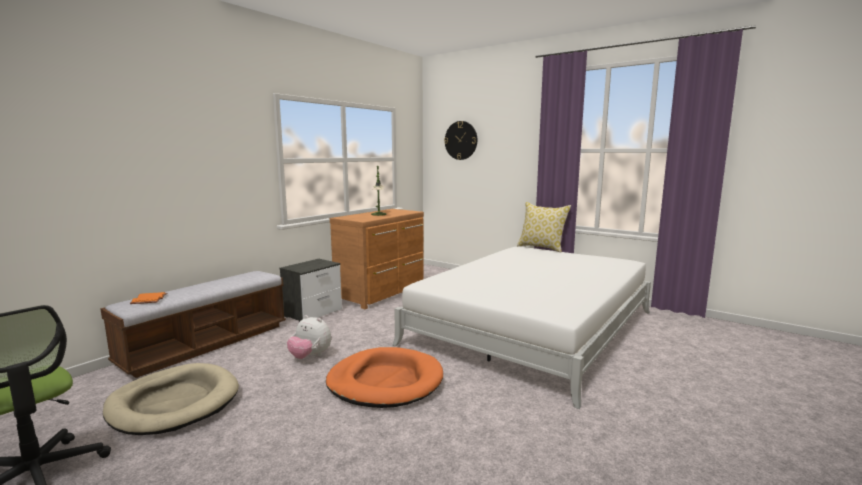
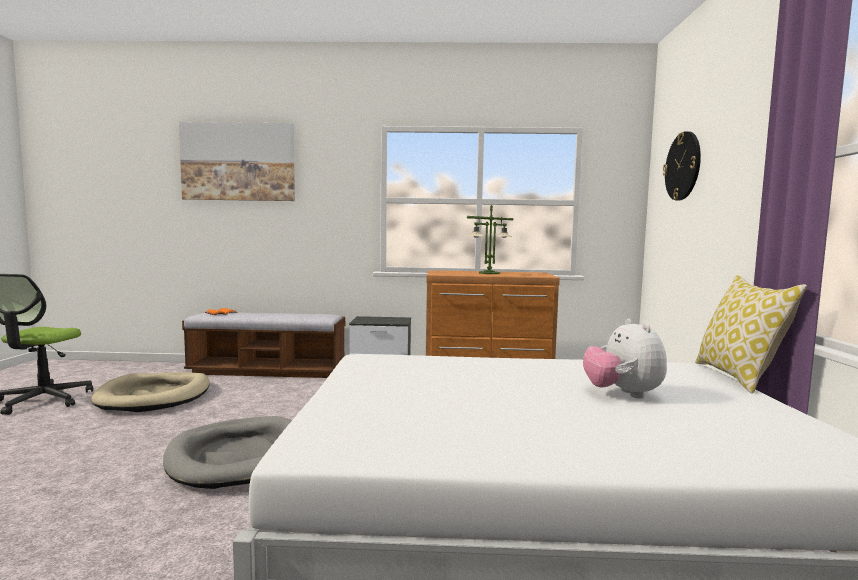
camera: 55 degrees right, 5 degrees down
(127, 120) = (238, 162): none -> picture
(310, 357) = (274, 408): plush toy -> plush toy (622, 394)
(385, 382) = (239, 457): orange dog bed -> grey dog bed

